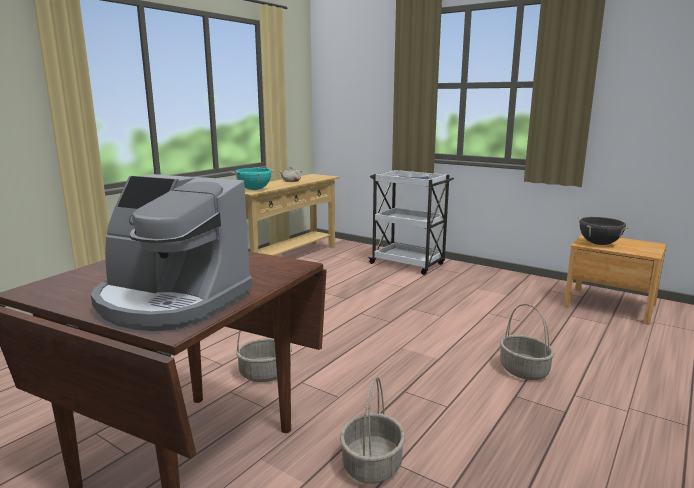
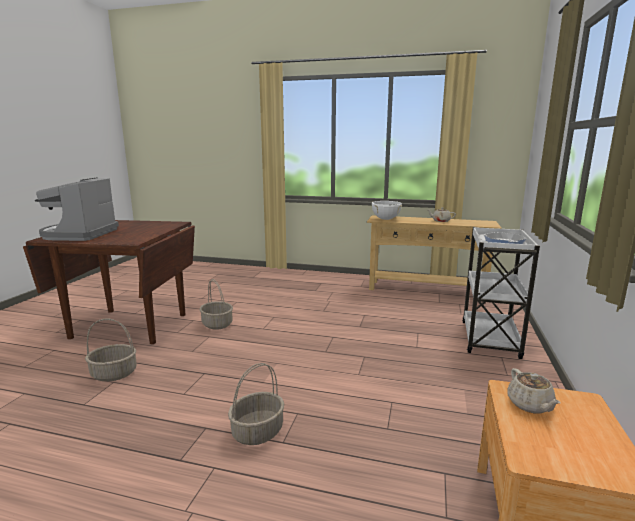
camera: 70 degrees right, 0 degrees up
(254, 189) = (386, 219): turquoise cooking pot -> white cooking pot
(599, 244) = (530, 405): black cooking pot -> beige teapot

